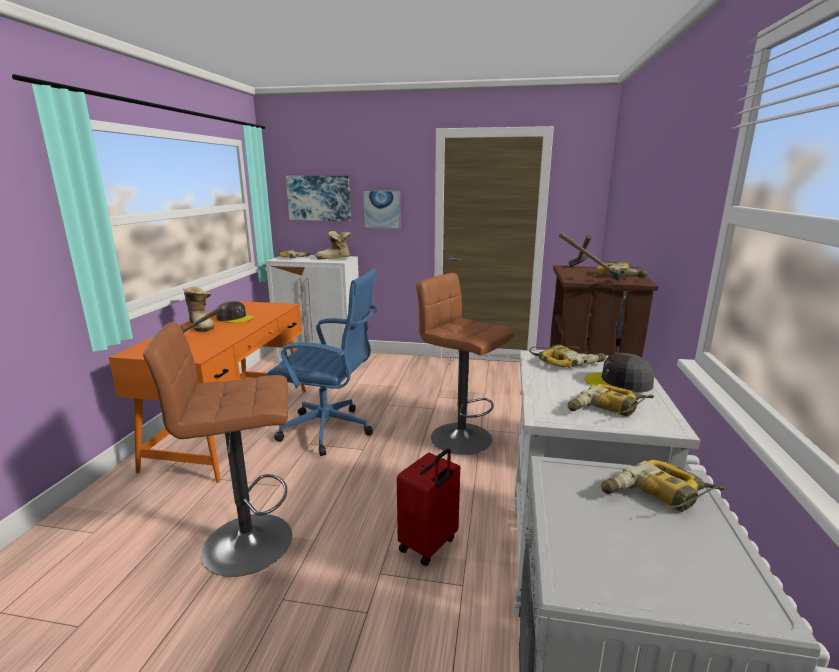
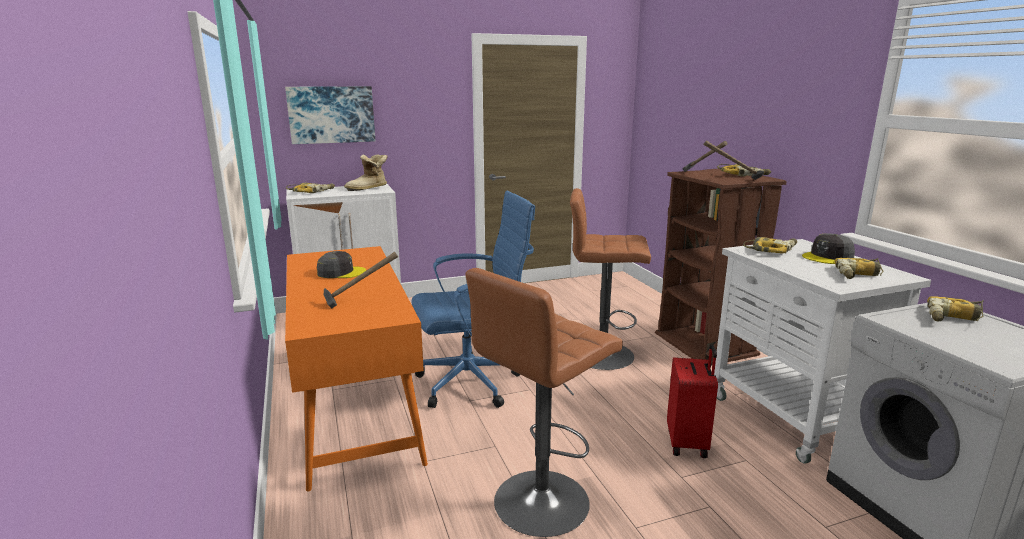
camera: 30 degrees left, 0 degrees up
(202, 325) = (319, 286): boot -> none
(382, 209) = (413, 125): picture -> none

